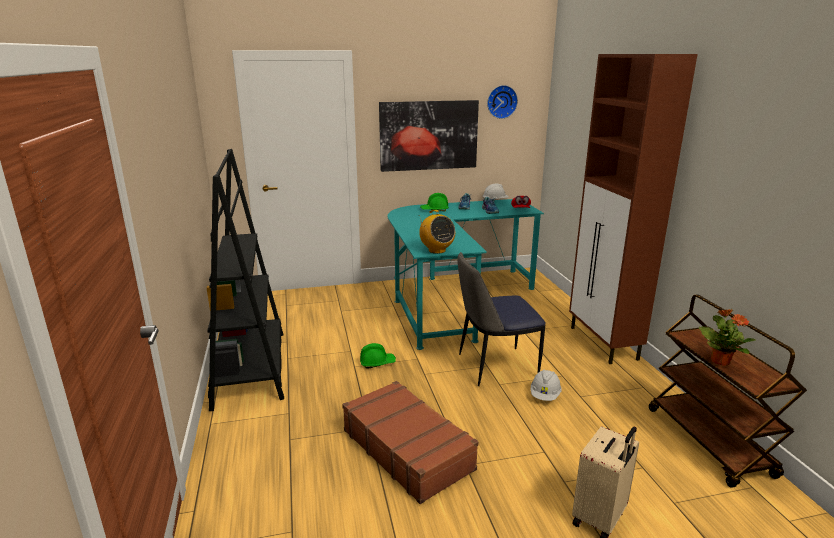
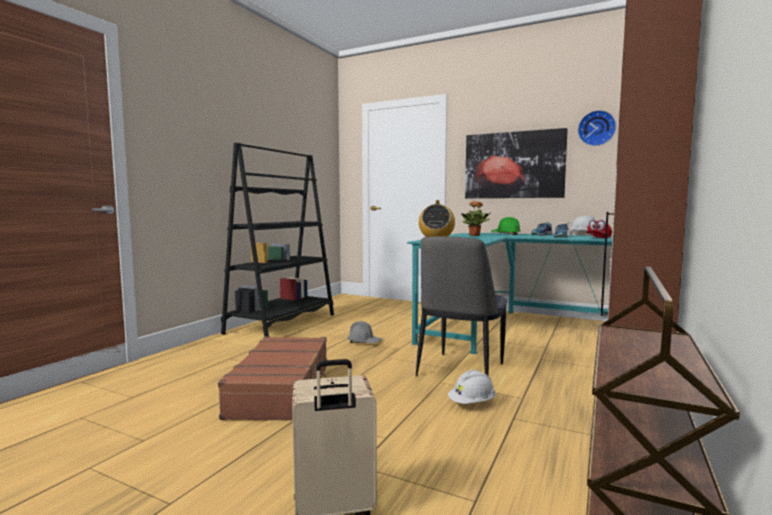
camera: 40 degrees right, 15 degrees down
(377, 363) = (364, 342): green hard hat -> grey hard hat
(494, 366) = (460, 371): chair -> chair turned 90 degrees counterclockwise
(719, 361) = (618, 353): potted plant -> potted plant (475, 235)

